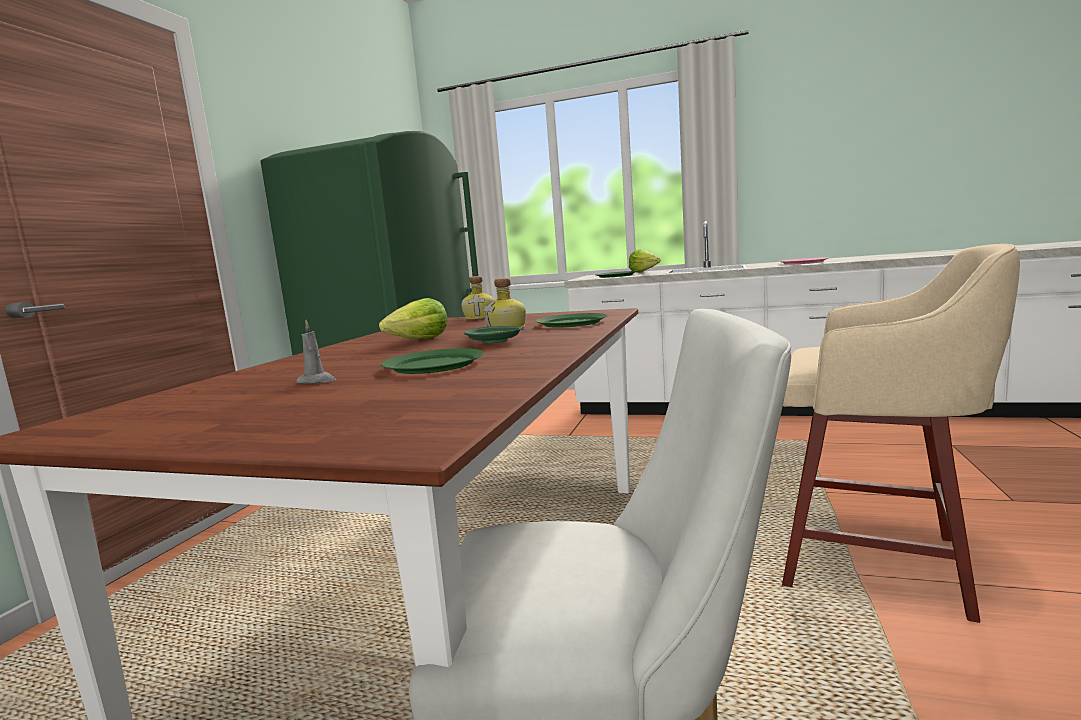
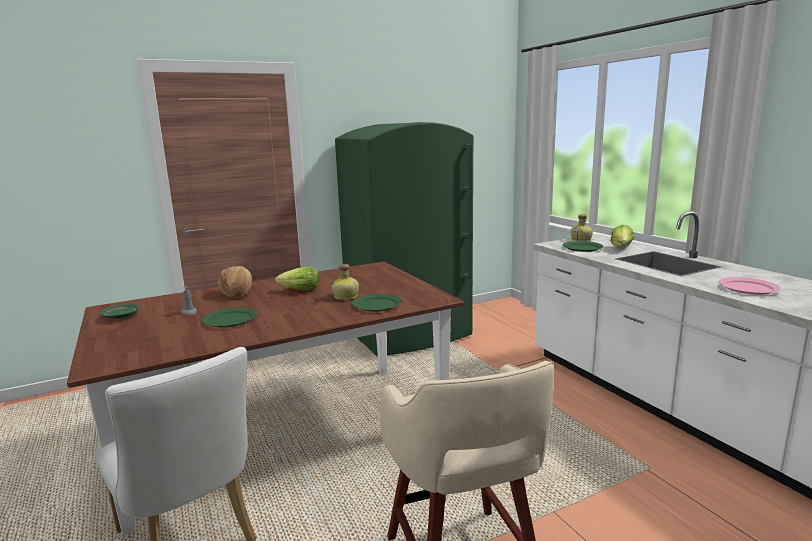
camera: 45 degrees right, 5 degrees up
(321, 360) = (238, 292): none -> bread
(480, 317) = (392, 273): bottle -> bottle (581, 240)
(495, 342) = (298, 309): green plate -> green plate (121, 317)

